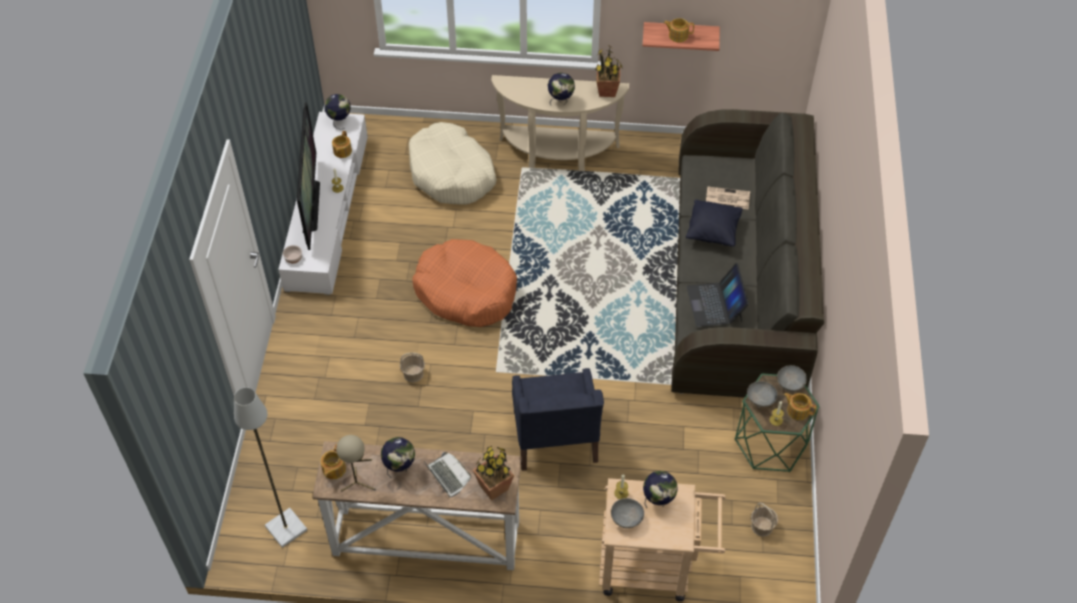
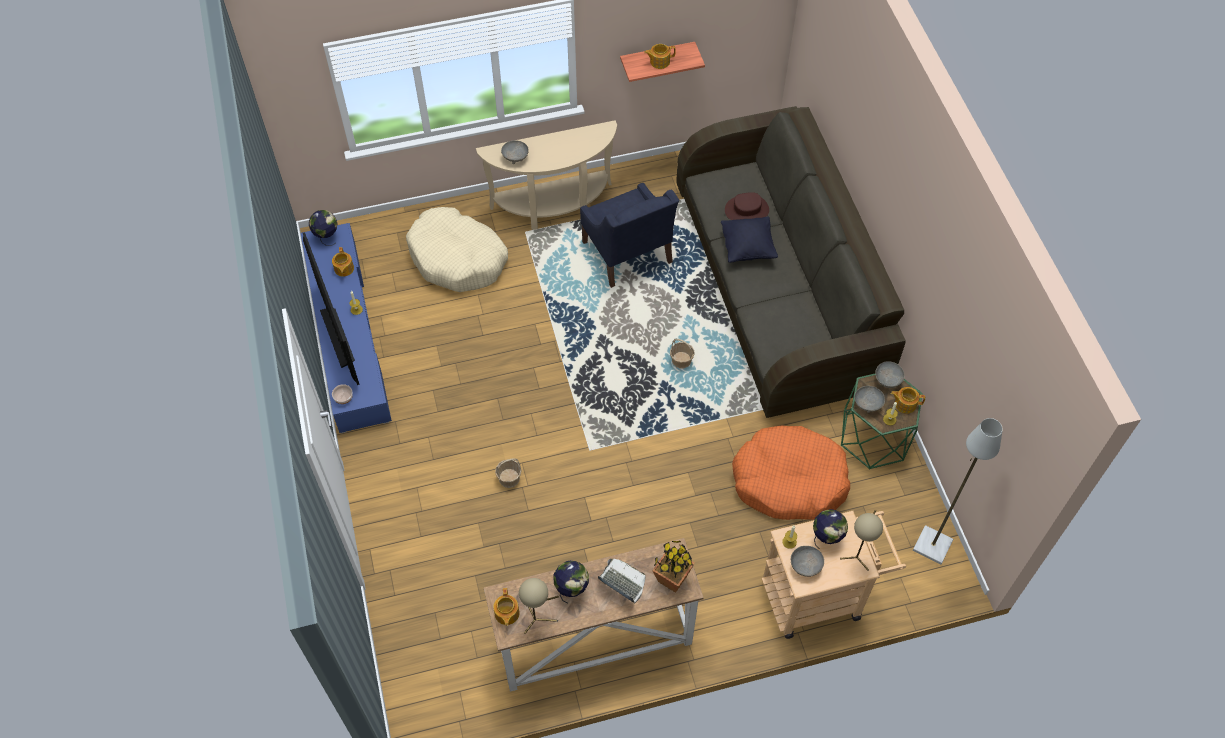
camera: 20 degrees left, 5 degrees up
(285, 528) = (450, 680): grey floor lamp -> grey floor lamp (931, 546)
(327, 211) = (348, 334): white tv stand -> blue tv stand
(466, 291) = (525, 377): orange dog bed -> orange dog bed (789, 480)
(524, 92) = (516, 158): none -> grey bowl
(555, 437) = (674, 498): blue armchair -> blue armchair (627, 253)
(561, 101) = (557, 157): globe -> none
(607, 91) = (598, 134): potted plant -> none
(680, 525) = (857, 555): none -> beige table lamp
(715, 304) = (780, 320): laptop -> none
(727, 198) = (746, 210): newspaper -> brown hat
(762, 527) = (900, 522): basket -> basket (681, 361)

